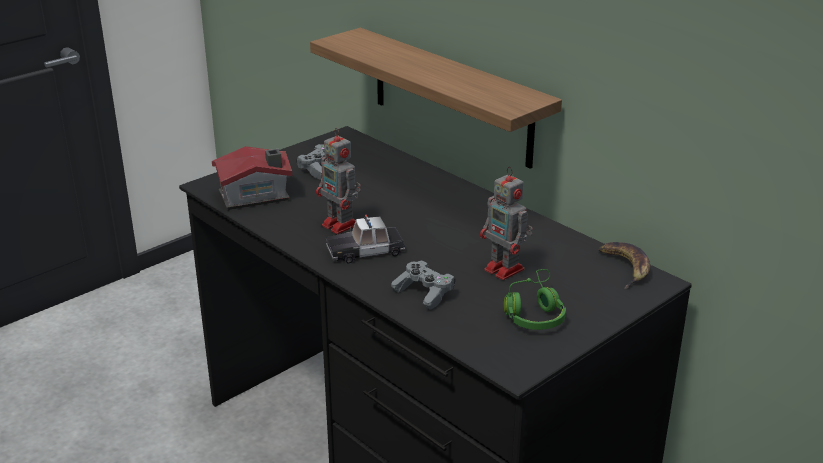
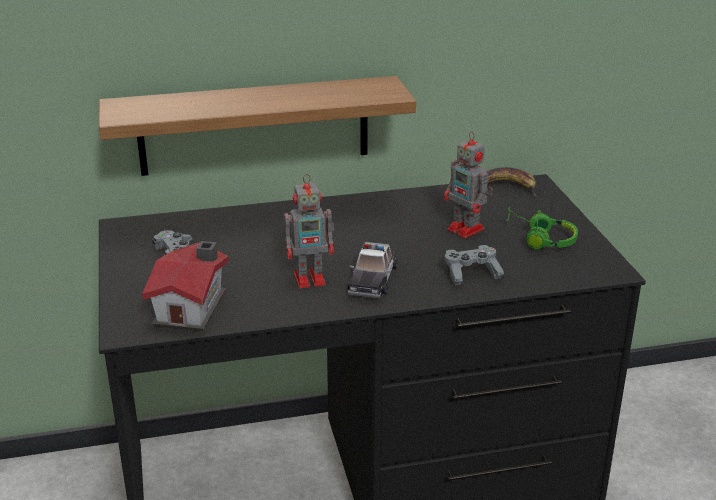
camera: 60 degrees left, 0 degrees up
(505, 270) = (467, 230): toy robot -> toy robot turned 60 degrees clockwise

